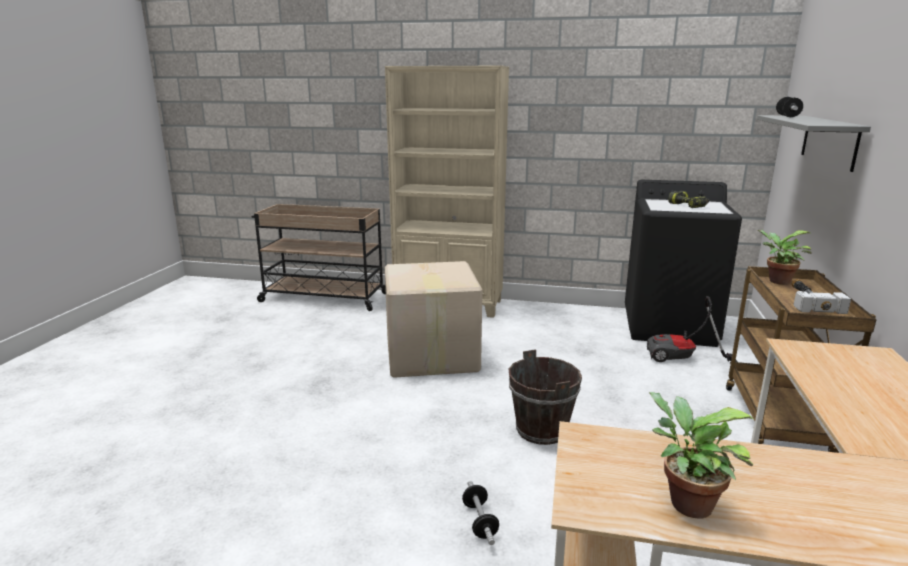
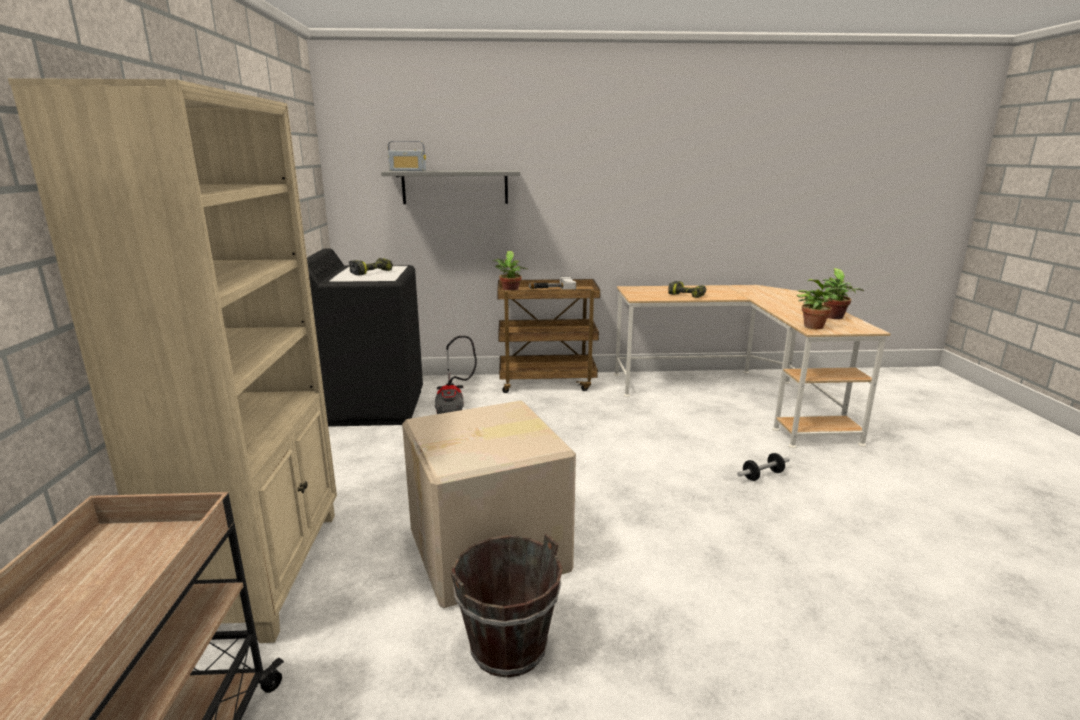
camera: 105 degrees left, 0 degrees up
(541, 430) = (622, 461): brown bucket -> brown bucket (508, 648)
(607, 447) = (815, 326): none -> potted plant
(787, 116) = (407, 170): dumbbell -> radio
(845, 392) = (688, 295): none -> power drill

